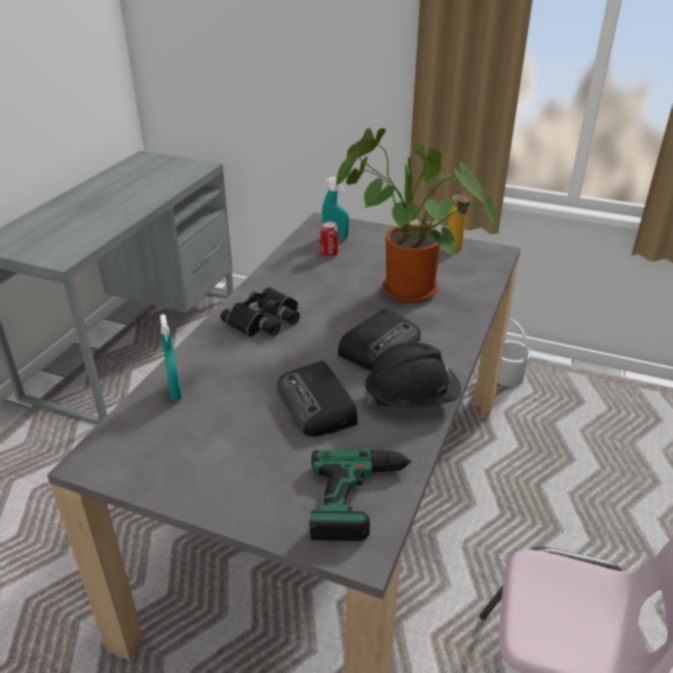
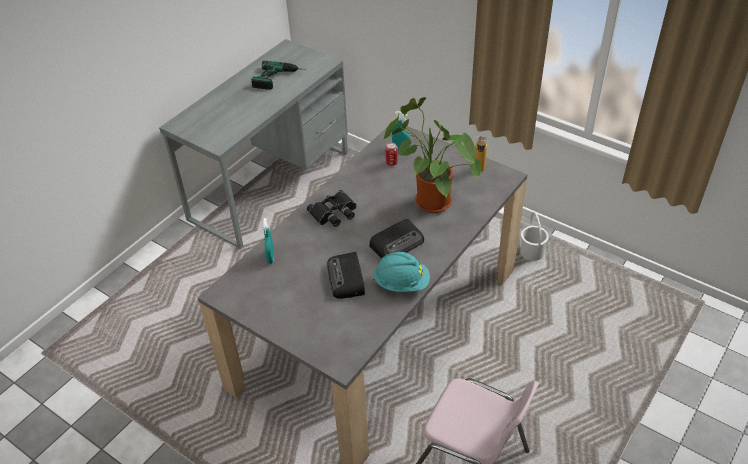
camera: 15 degrees right, 10 degrees up
(372, 498) = (357, 339): power drill -> power drill (280, 79)
(412, 399) = (402, 283): black hard hat -> turquoise hard hat

